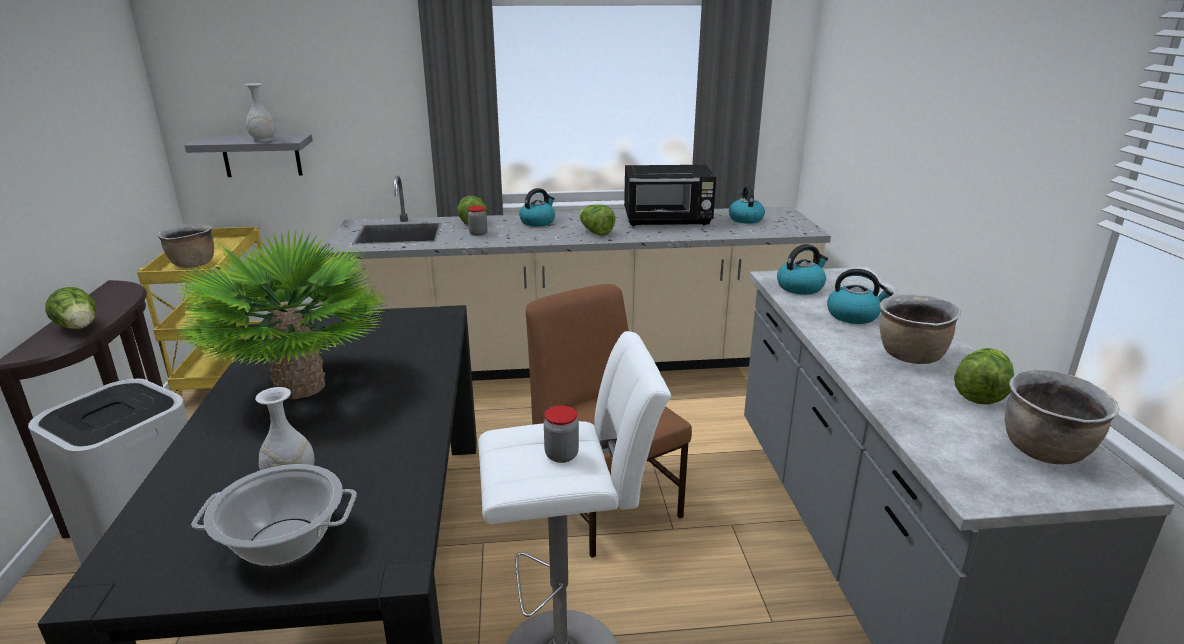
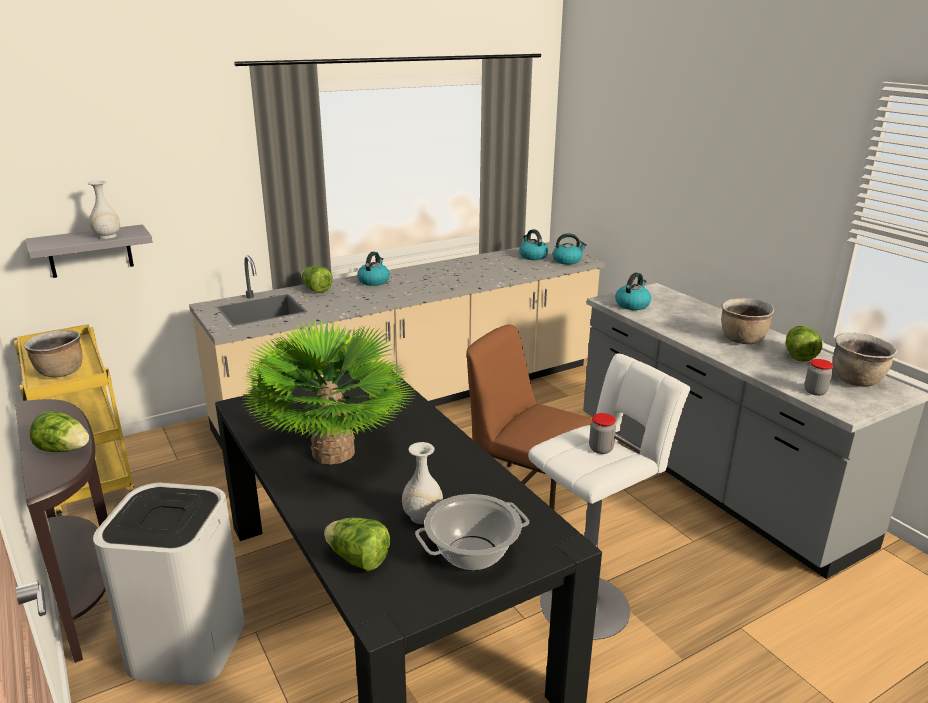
camera: 25 degrees left, 0 degrees up
(478, 233) = (336, 299): jar -> jar (815, 391)
(595, 232) = (433, 283): lettuce -> lettuce (358, 559)
(668, 220) = (477, 265): black microwave -> none
(853, 315) = (684, 319): kettle -> kettle (567, 261)

